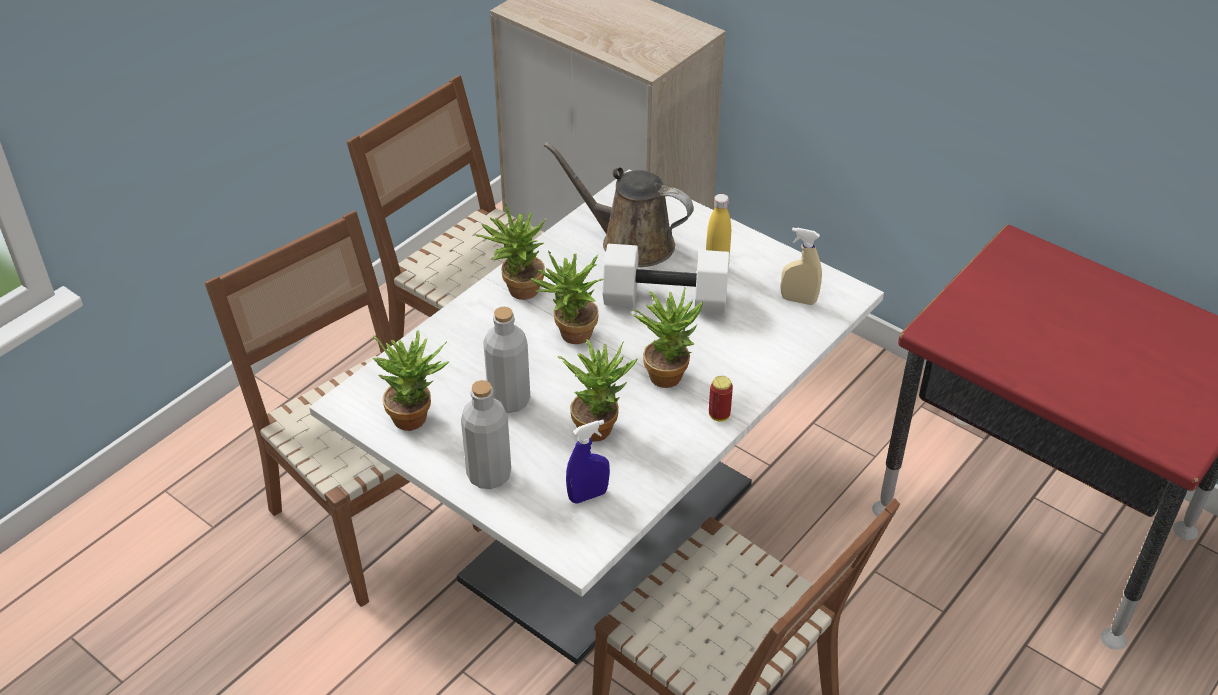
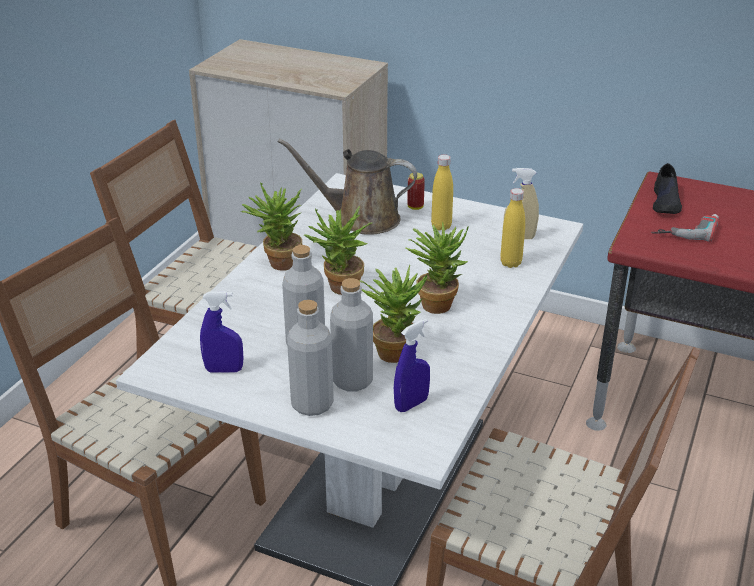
camera: 15 degrees left, 10 degrees down
(416, 416) = (224, 370): potted plant -> blue spray bottle
(540, 455) = (352, 380): none -> grey bottle
(664, 300) = (408, 253): white dumbbell -> none
(719, 415) = (496, 325): can -> can (415, 207)
(772, 334) = (510, 263): none -> yellow bottle
(1003, 276) = (665, 202): none -> black shoe
(1006, 320) = (685, 229): none -> power drill

